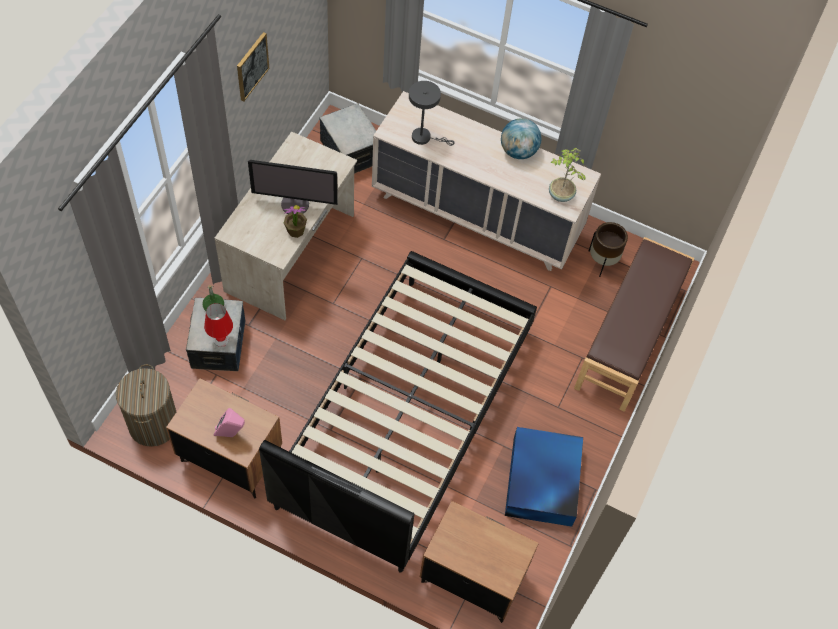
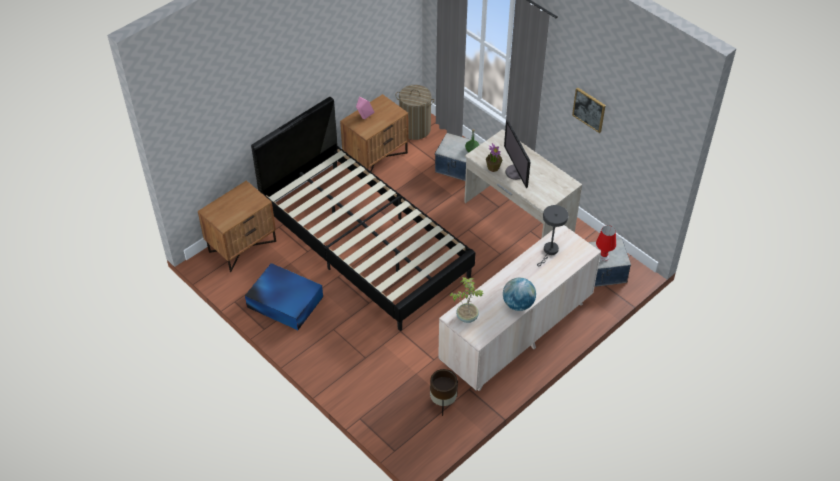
camera: 115 degrees right, 10 degrees down
(221, 339) = (447, 148): red table lamp -> red table lamp (603, 256)
(295, 203) = (516, 172): monitor -> monitor turned 45 degrees counterclockwise
(629, 338) = (368, 394): brown bench -> none

